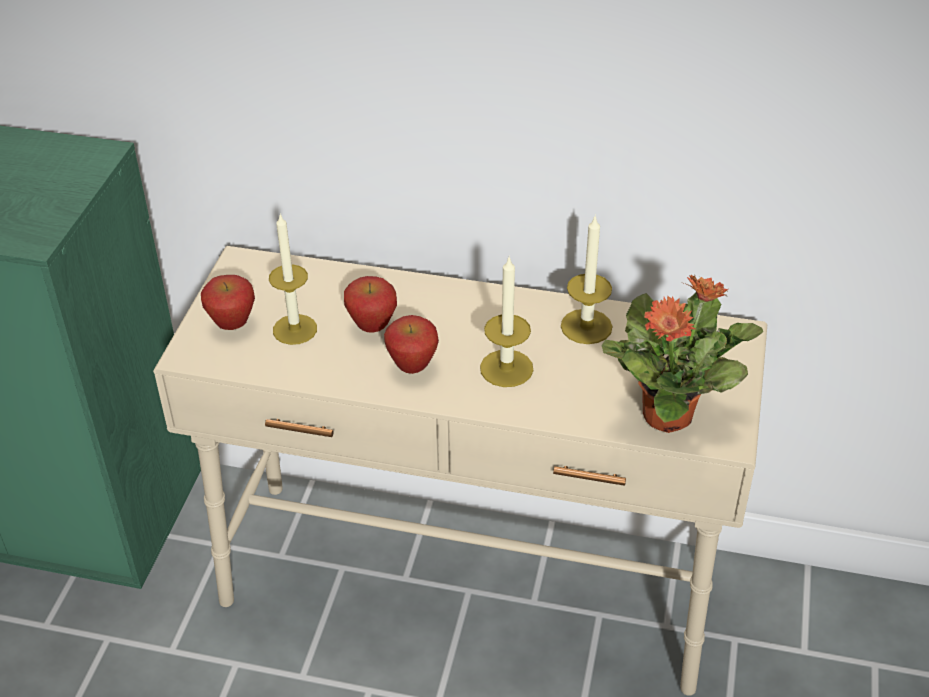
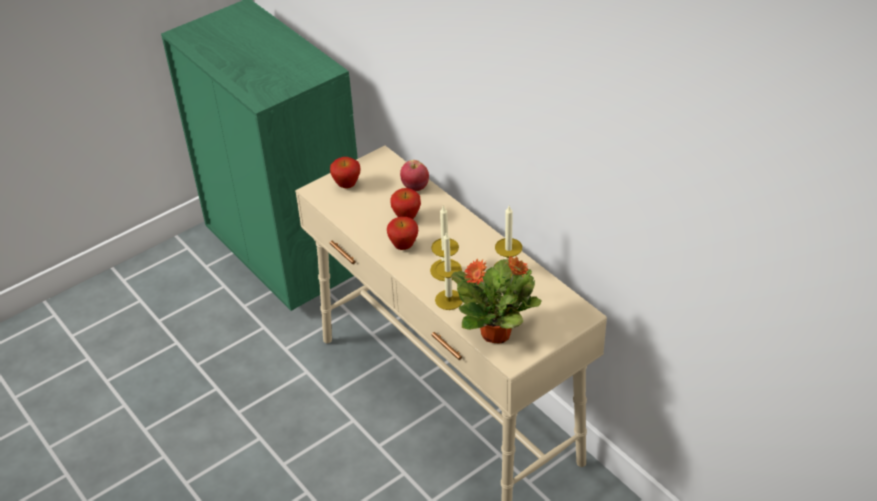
camera: 40 degrees right, 0 degrees up
(295, 329) = (371, 201): candle -> candle (449, 300)
(336, 281) = (415, 187): none -> apple

